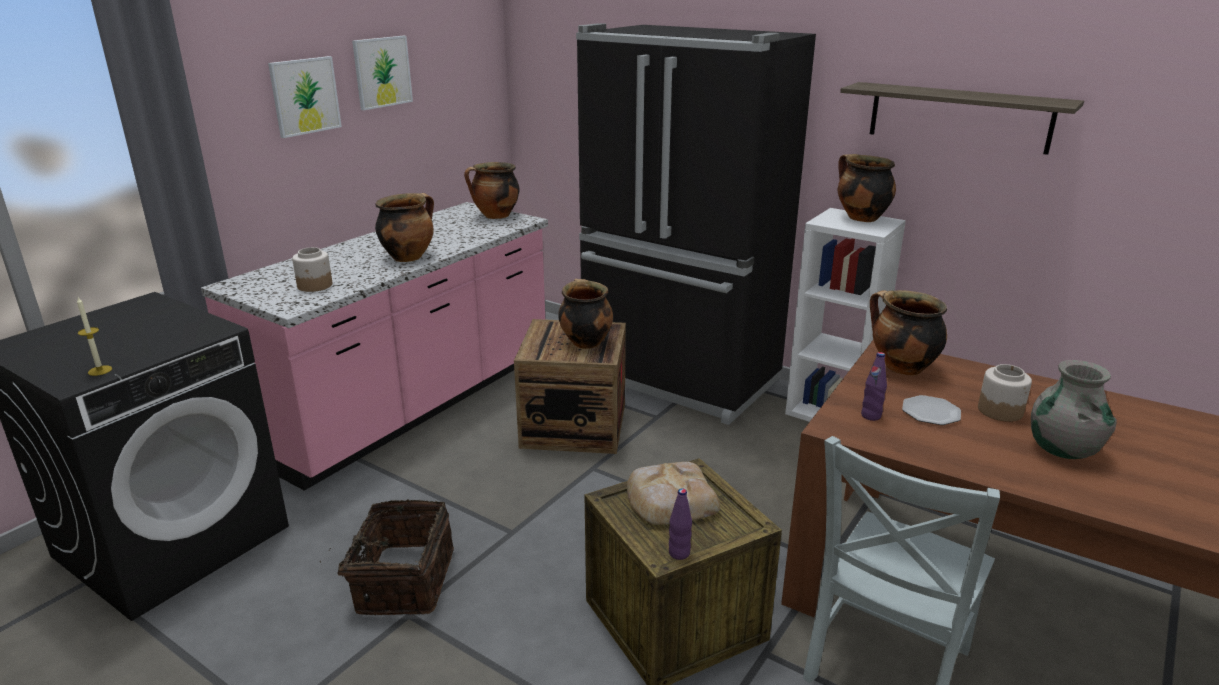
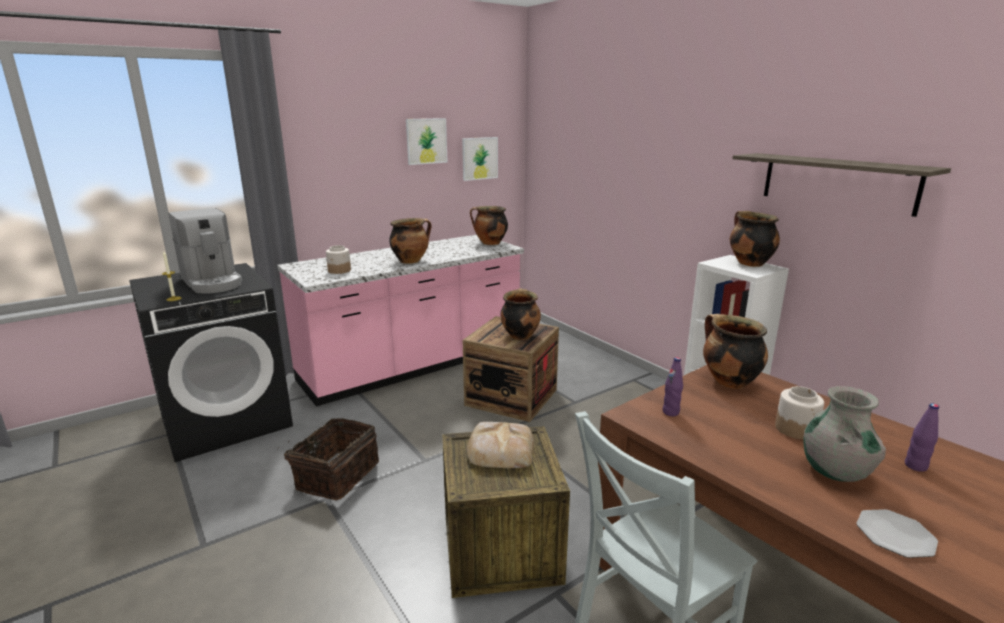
camera: 20 degrees right, 5 degrees down
(136, 333) = (212, 282): none -> coffee machine
(305, 96) = (368, 152): picture -> picture (479, 158)
(679, 380) = (607, 379): black fridge -> none
(679, 553) = (477, 489): purple bottle -> purple bottle (915, 466)
(930, 412) = (727, 419): plate -> plate (895, 535)

